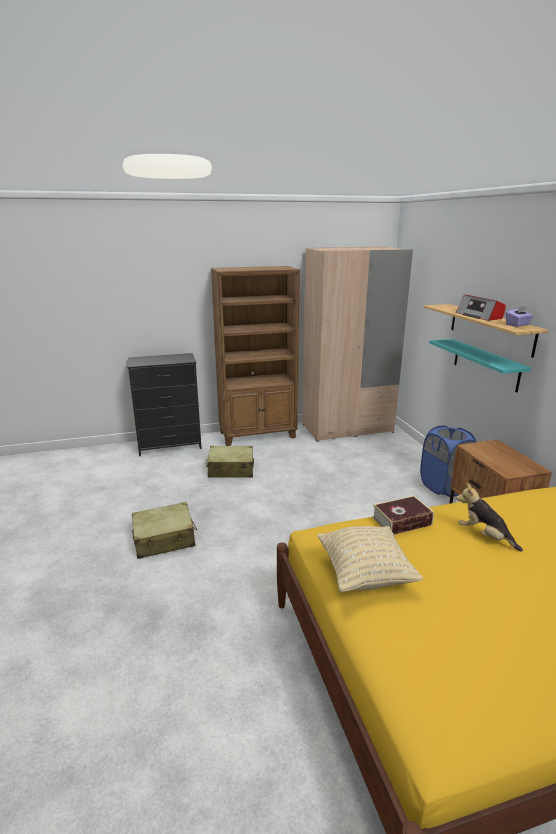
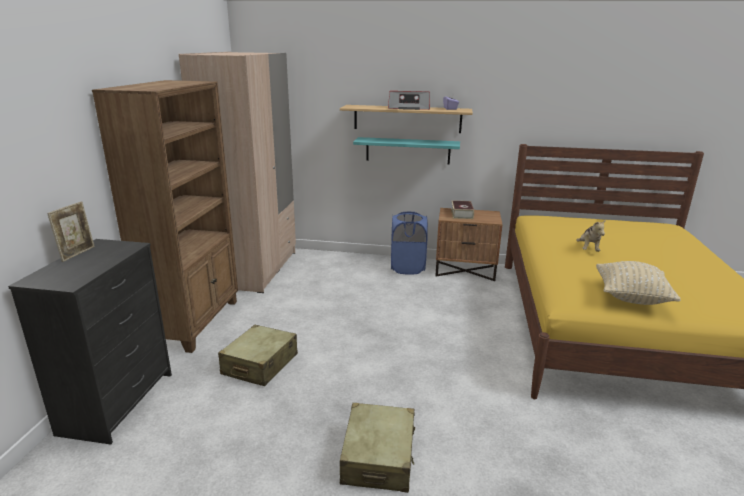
camera: 65 degrees left, 0 degrees up
(170, 355) = (77, 253): none -> picture frame
(401, 521) = (562, 266): book -> book (461, 214)
(484, 536) = (588, 249): plush toy -> plush toy turned 60 degrees counterclockwise

